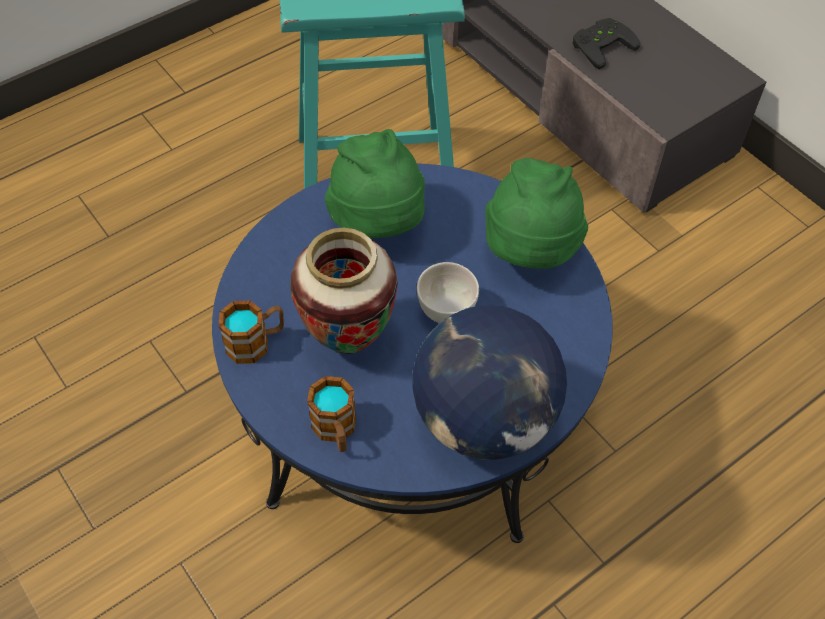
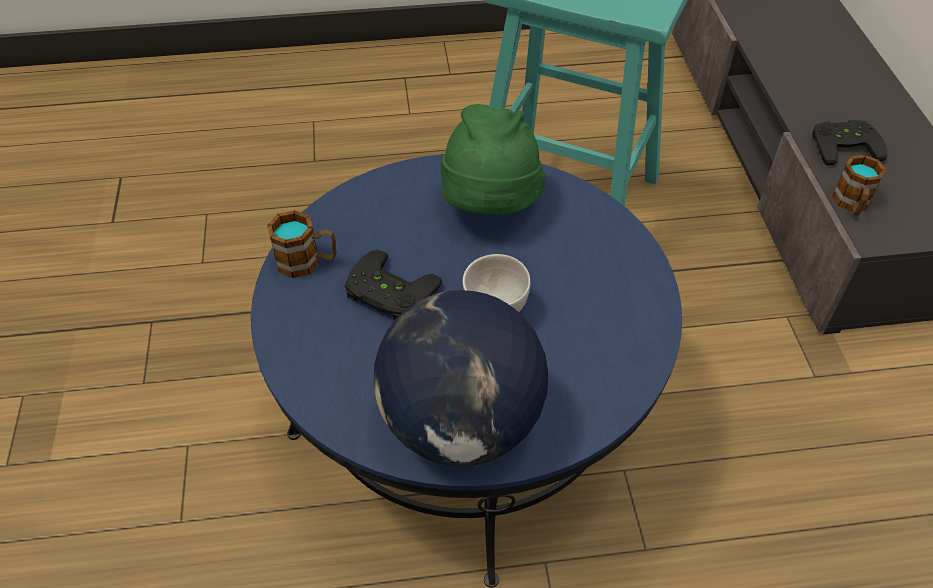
camera: 30 degrees right, 5 degrees down
(336, 431) = (318, 368): mug -> mug (851, 204)
(348, 339) = (387, 294): vase -> black game controller
(530, 252) = (618, 290): green hat -> none

